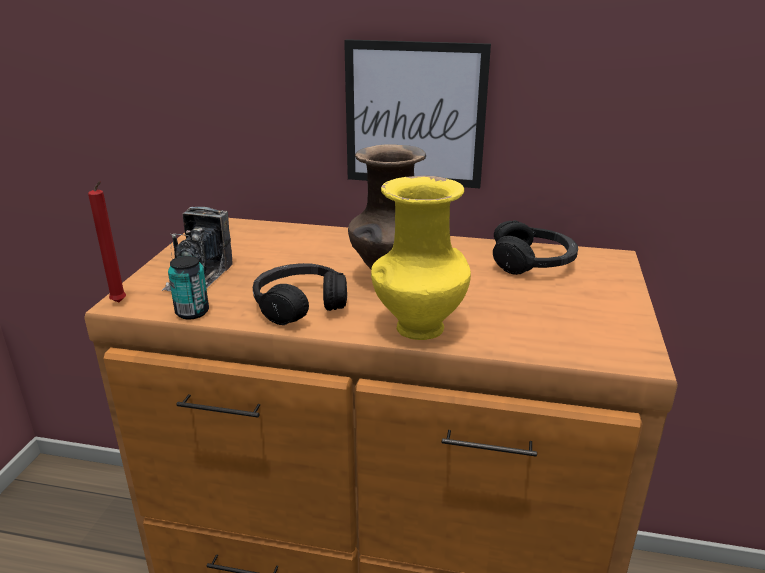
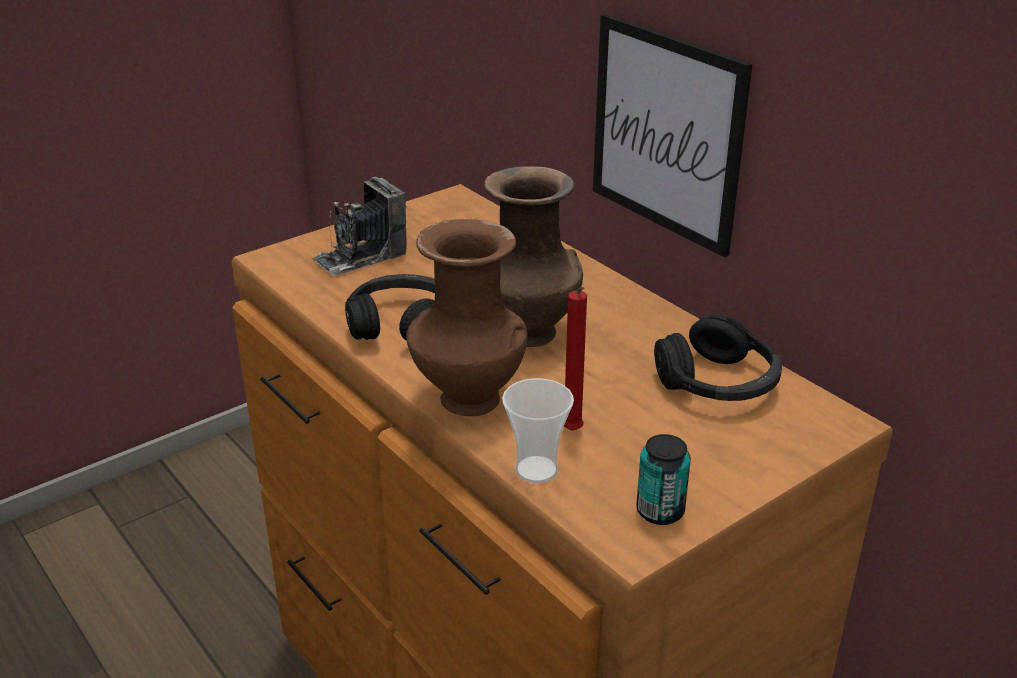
camera: 40 degrees right, 5 degrees up
(120, 303) = (267, 258): red candle -> red candle (572, 433)
(192, 312) = (307, 292): can -> can (660, 511)
(418, 328) = (467, 399): yellow vase -> brown vase
(525, 347) = (536, 470): none -> cup

